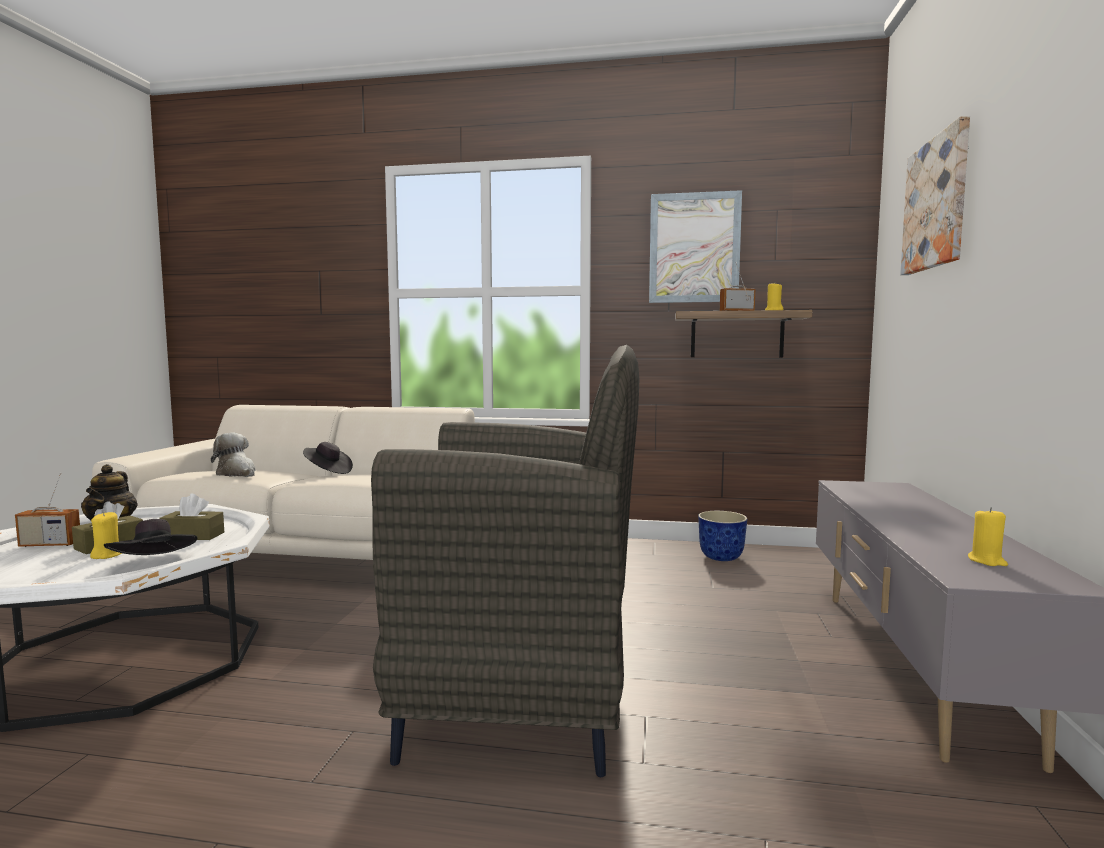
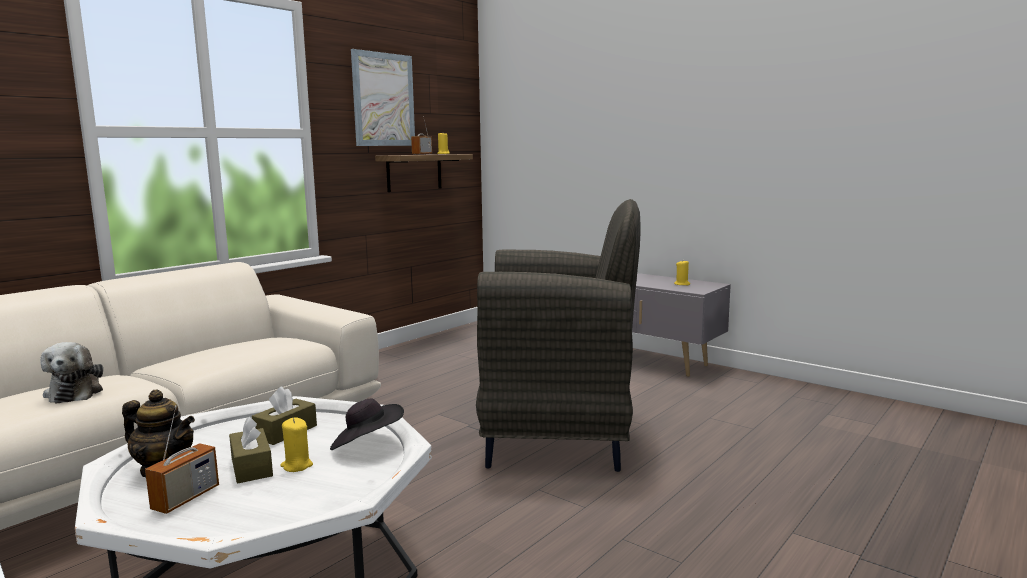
camera: 60 degrees left, 5 degrees up
(237, 473) = (75, 392): plush toy -> plush toy turned 90 degrees counterclockwise
(328, 471) = (174, 359): black hat -> none
(520, 703) = (558, 438): grey armchair -> grey armchair turned 60 degrees clockwise
(722, 557) = (440, 345): planter -> none
(937, 204) = (562, 95): picture -> none

